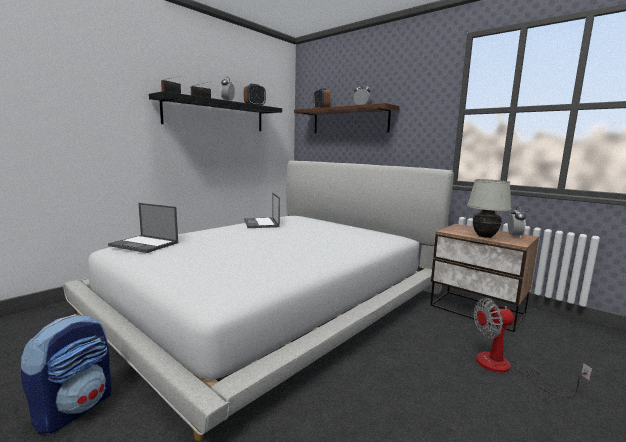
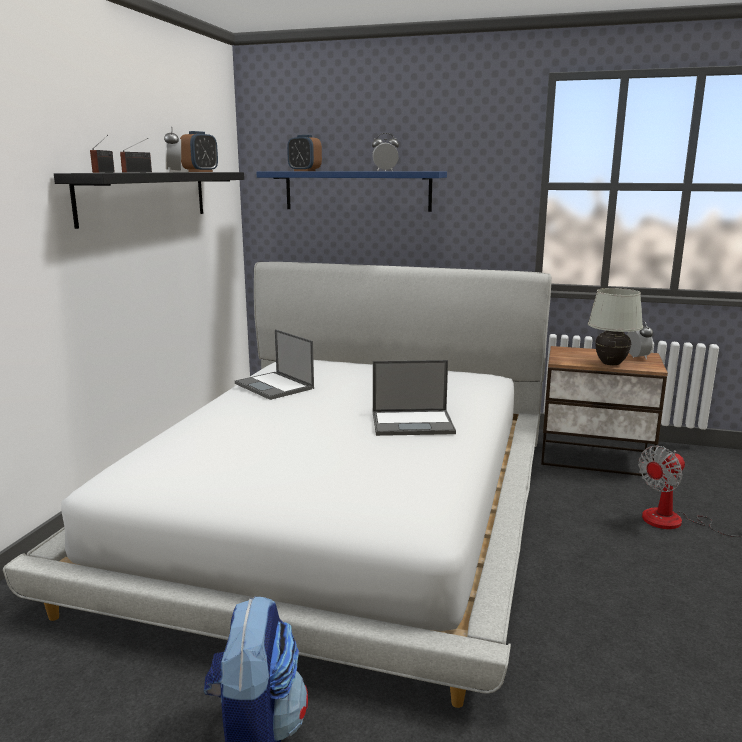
camera: 25 degrees left, 5 degrees up
(145, 244) = (163, 464): laptop -> laptop (413, 423)
(349, 121) = (357, 191): brown shelf -> blue shelf

